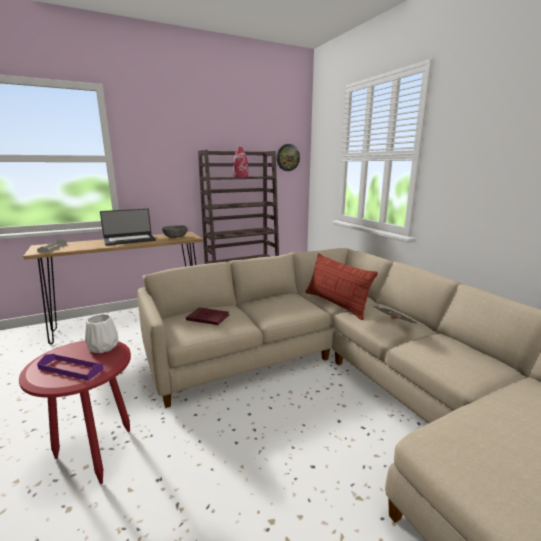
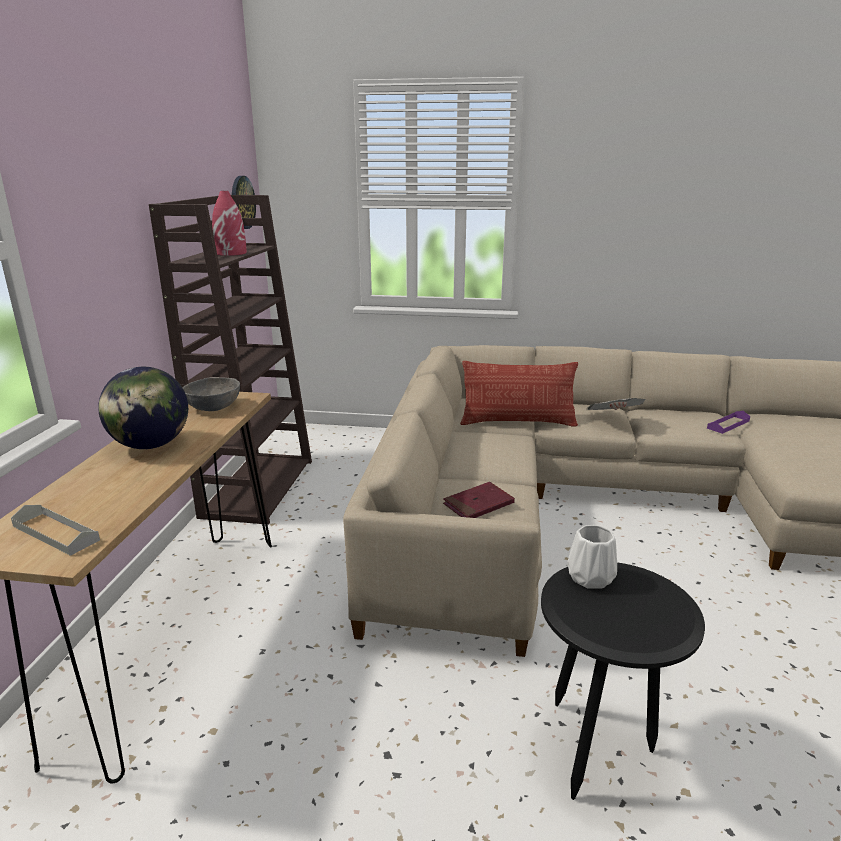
camera: 55 degrees left, 5 degrees up
(71, 369) = (646, 610): purple tray -> purple tray (728, 424)
(96, 459) = (599, 750): red side table -> black side table
(129, 240) = (151, 445): laptop -> globe

